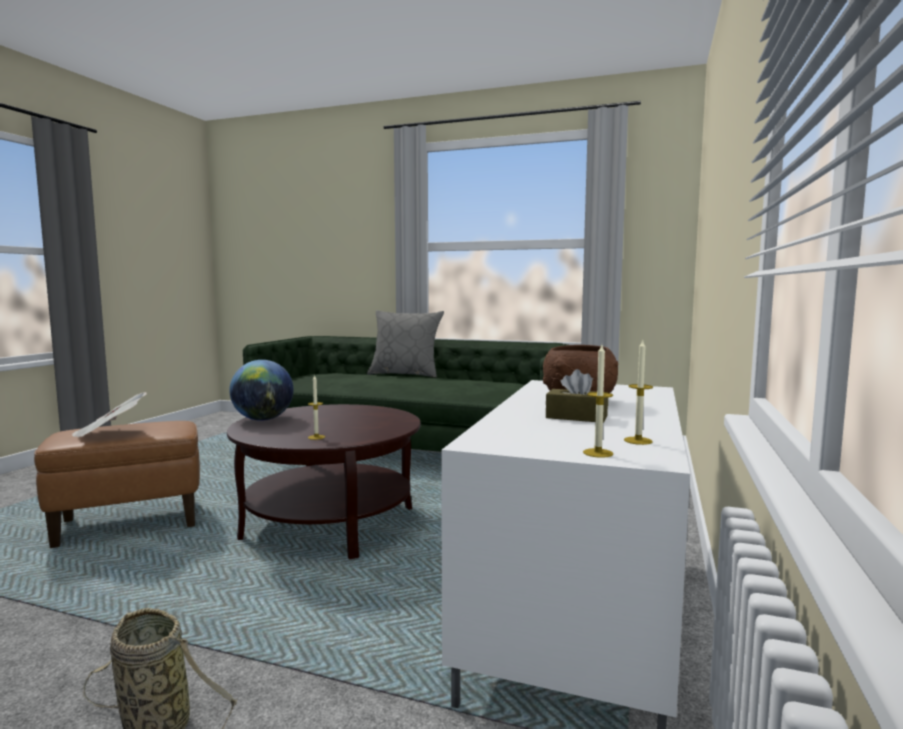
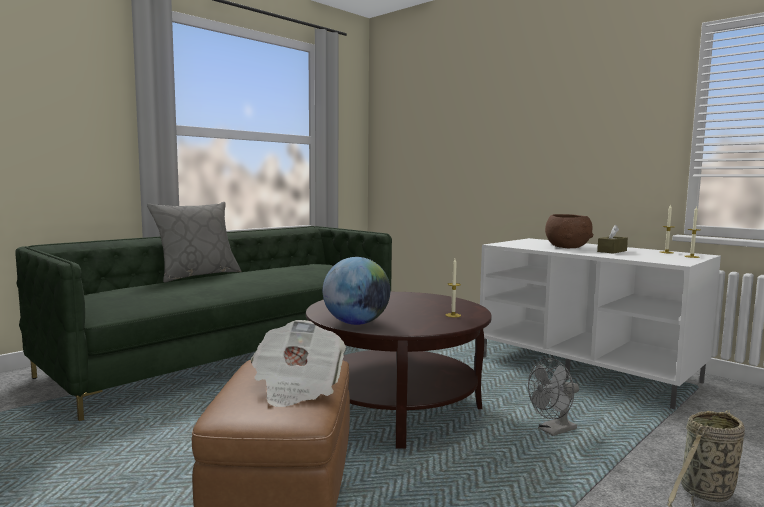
camera: 65 degrees left, 0 degrees up
(311, 606) = (553, 431): none -> grey fan

